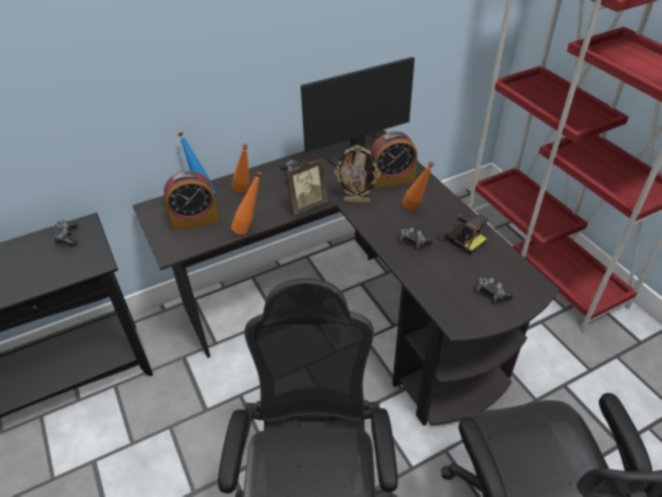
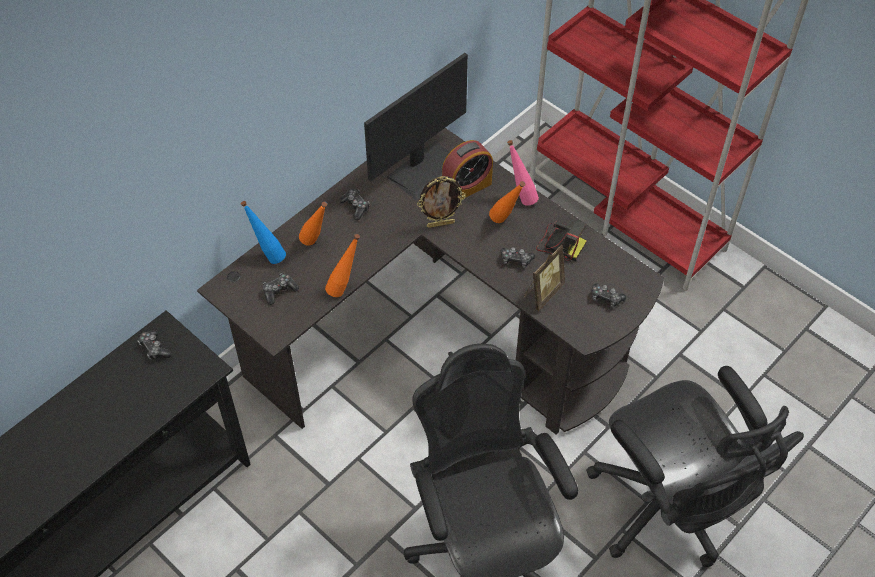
camera: 20 degrees left, 10 degrees up
(195, 220) = (279, 291): alarm clock -> game controller
(306, 205) = (390, 243): picture frame -> picture frame (542, 293)
(436, 195) = (520, 197): none -> pink bottle

